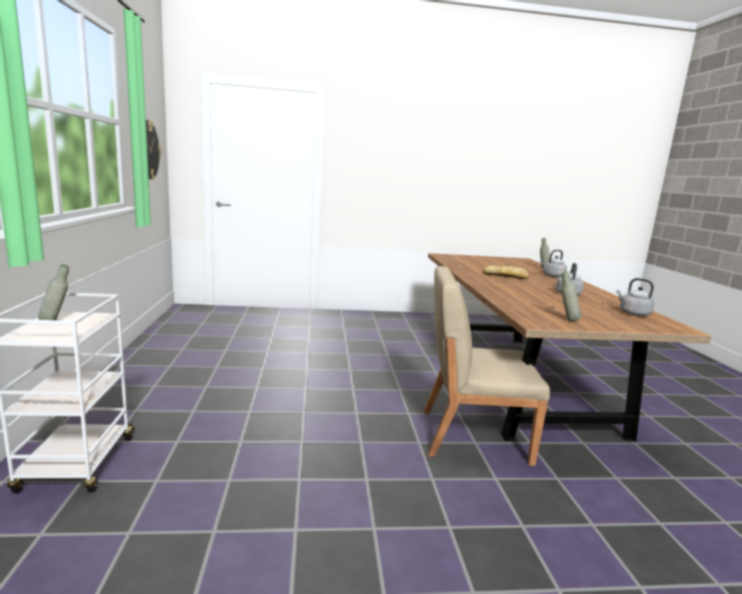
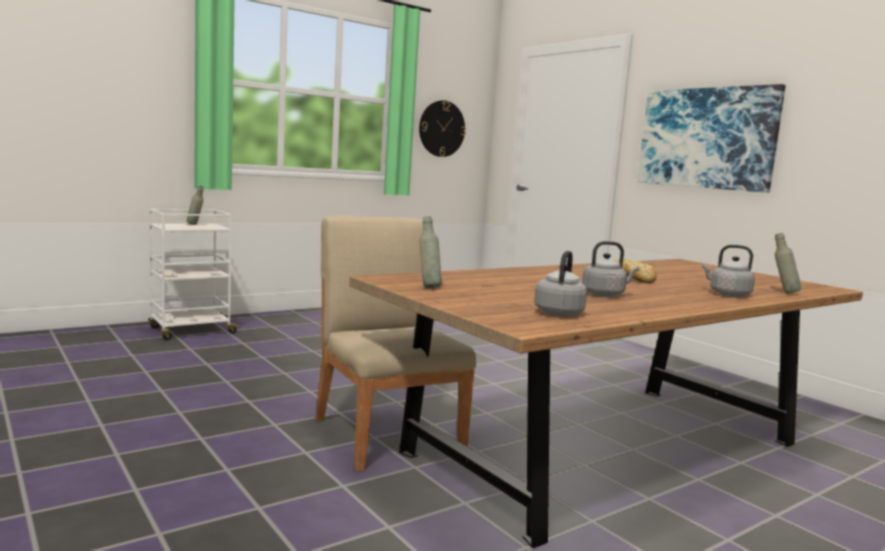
camera: 60 degrees right, 5 degrees down
(393, 169) = (706, 138): none -> picture

